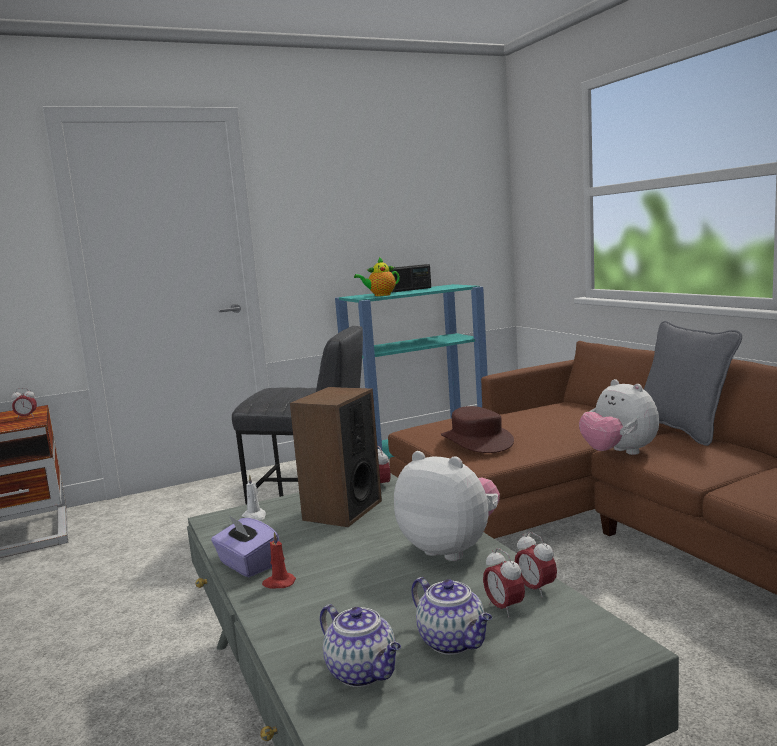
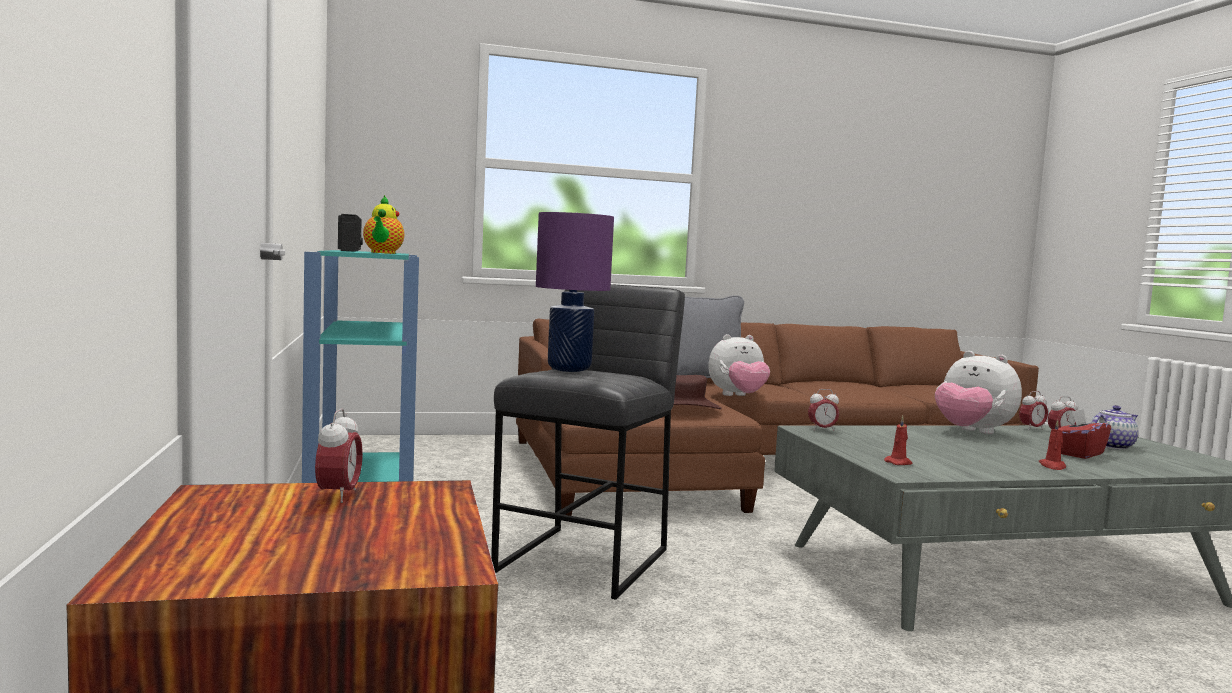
camera: 80 degrees left, 5 degrees down
(247, 565) = (1021, 471): purple tissue box -> none
(255, 516) = (899, 463): white candle -> red candle
(287, 389) = (568, 370): none -> purple table lamp
(342, 510) = (887, 442): speaker -> none
(363, 672) = (1164, 461): teapot -> none
(368, 607) = (1078, 453): none -> red tissue box
(451, 549) = (972, 432): plush toy -> plush toy turned 90 degrees counterclockwise

